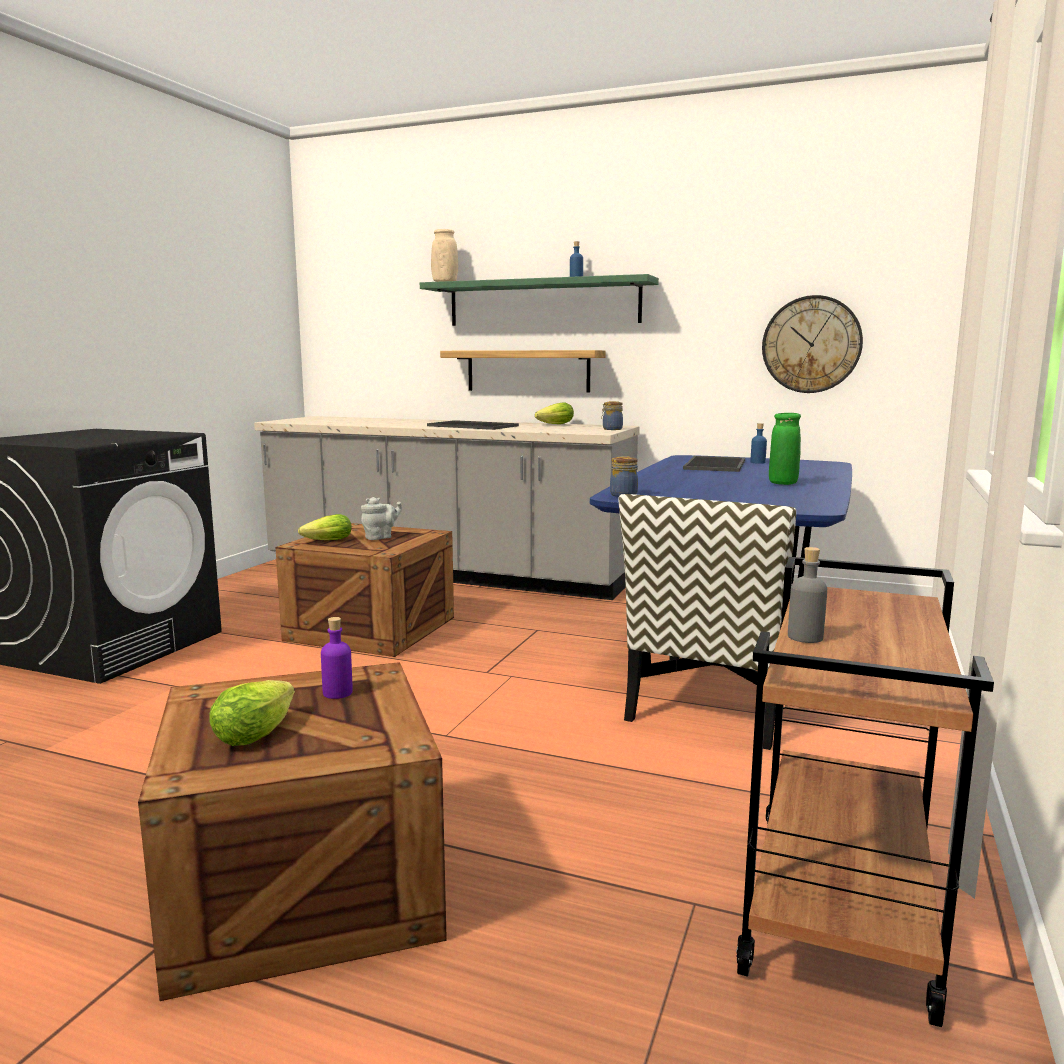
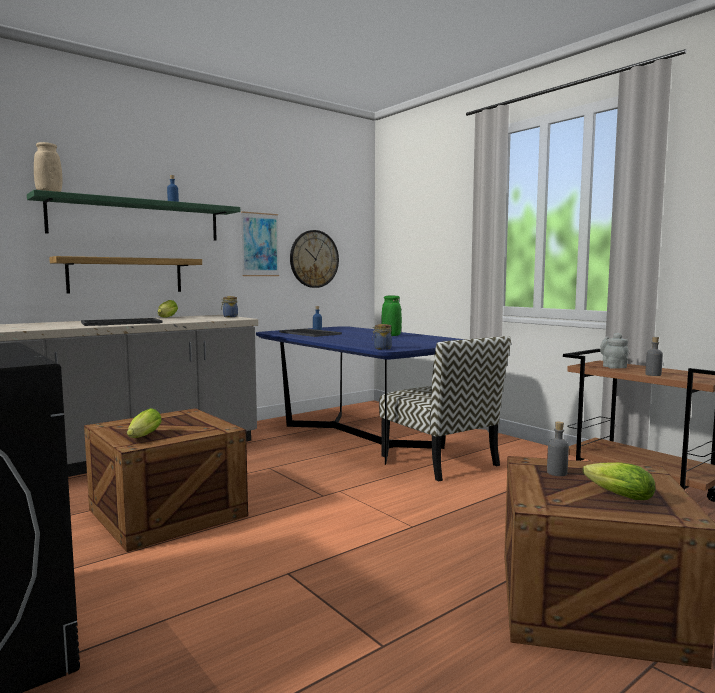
camera: 60 degrees left, 5 degrees down
(337, 693) = (557, 473): purple bottle -> grey bottle
(380, 537) = (171, 424): grey teapot -> grey teapot (613, 367)
(710, 325) = (260, 244): none -> picture

